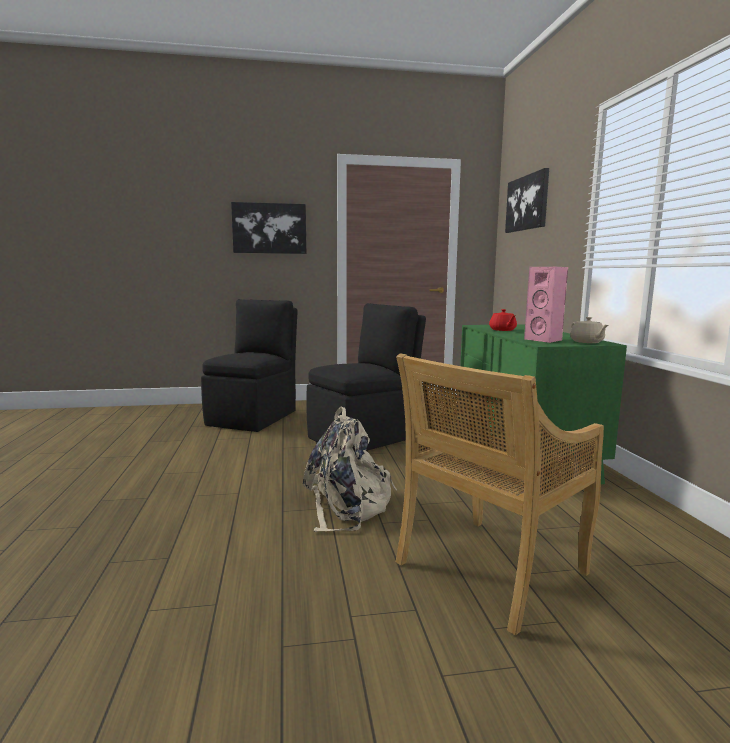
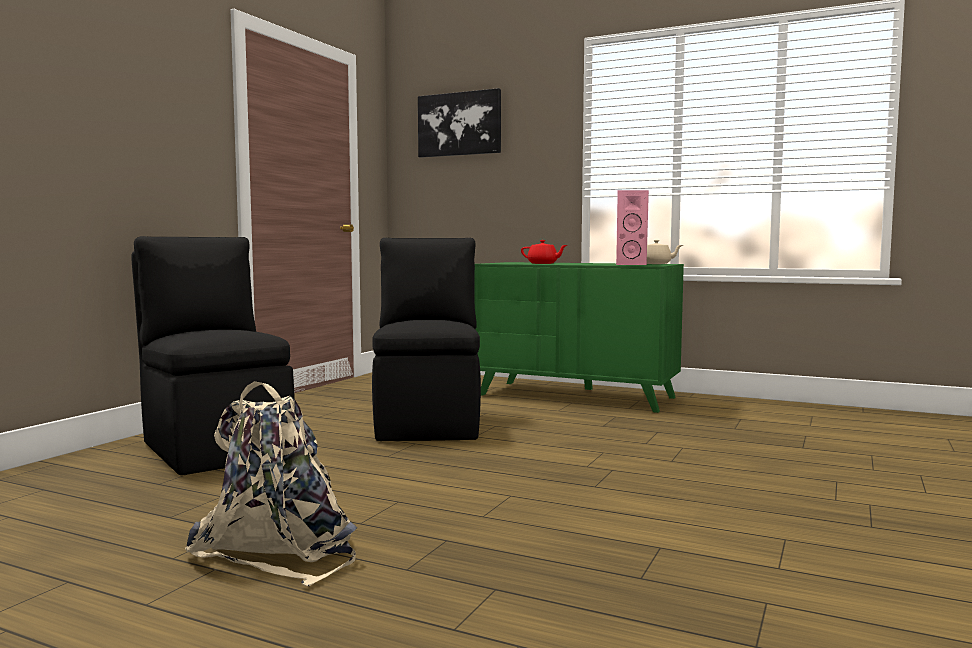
camera: 55 degrees left, 5 degrees down
(269, 228) = (146, 111): picture -> none
(347, 506) = (618, 463): beige backpack -> beige backpack (282, 549)
(489, 570) = (790, 452): beige chair -> none

